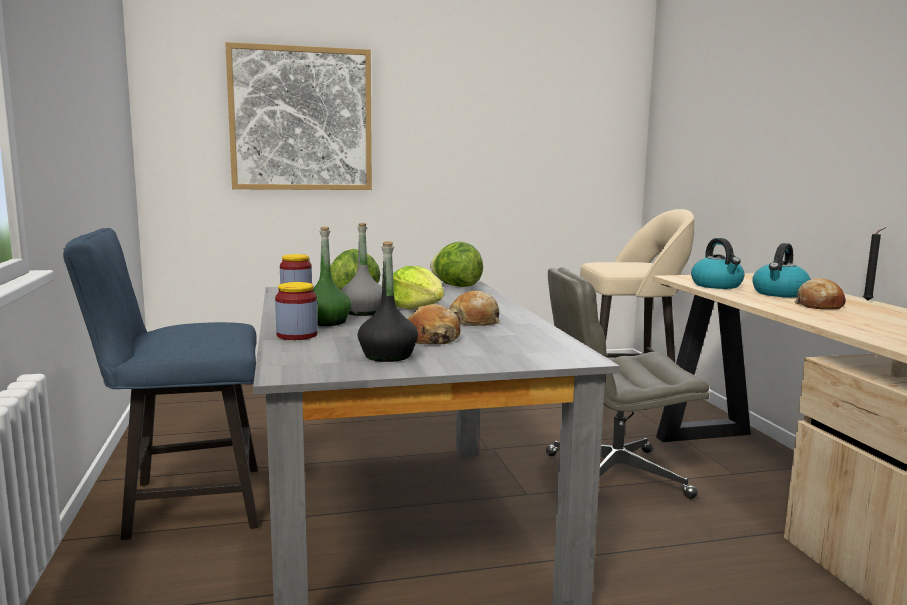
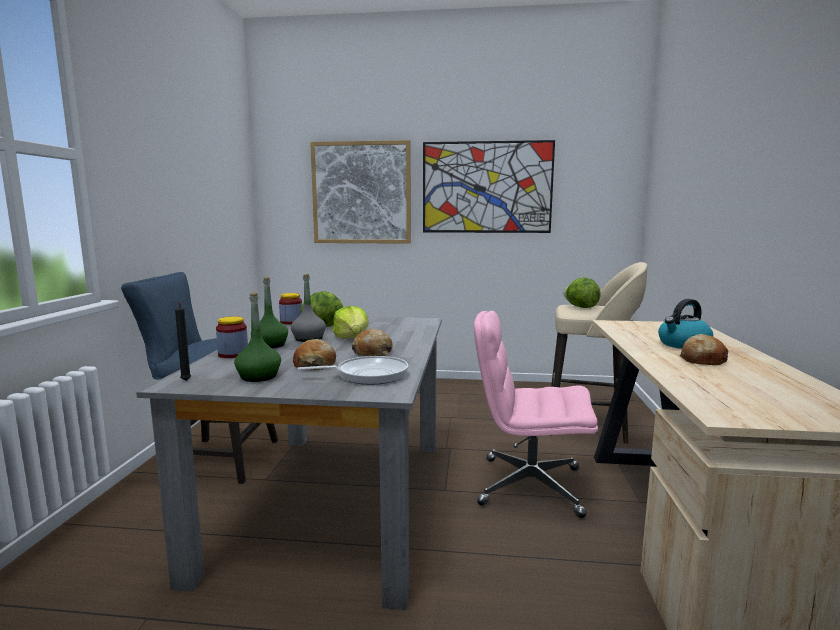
camera: 20 degrees right, 0 degrees up
(388, 356) = (259, 377): black bottle -> green bottle
(456, 286) = (414, 321): lettuce -> lettuce (580, 307)
(469, 117) = (486, 187): none -> picture
(517, 344) = (367, 375): none -> frying pan
(614, 475) = (529, 486): grey office chair -> pink office chair
(717, 285) = (635, 333): kettle -> none
(869, 301) = (768, 358): black candle -> black candle (186, 381)

